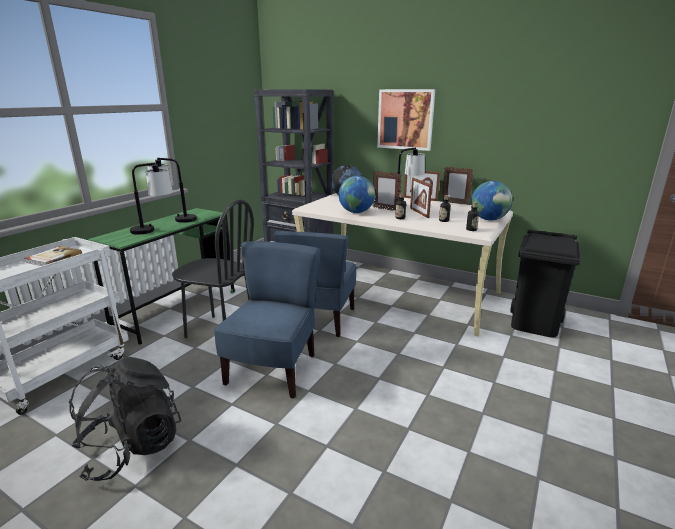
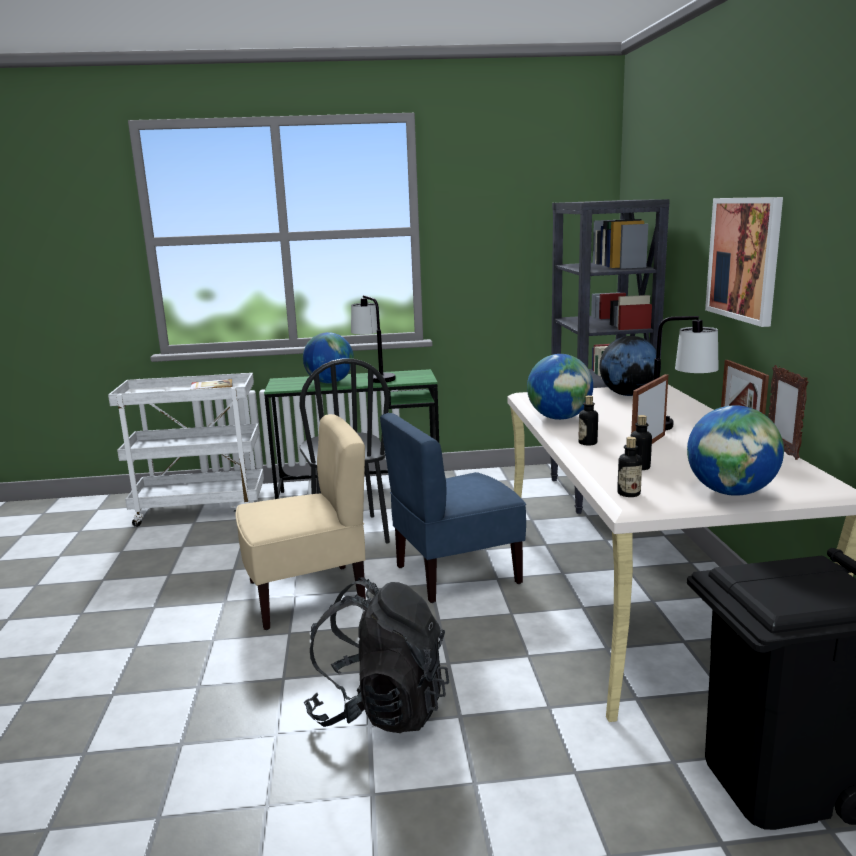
camera: 55 degrees right, 5 degrees down
(131, 448) = (125, 588): black backpack -> black backpack (380, 709)
(154, 229) = (330, 382): table lamp -> globe
(273, 370) = (307, 595): blue chair -> beige chair
(385, 209) = (615, 425): picture frame -> none

